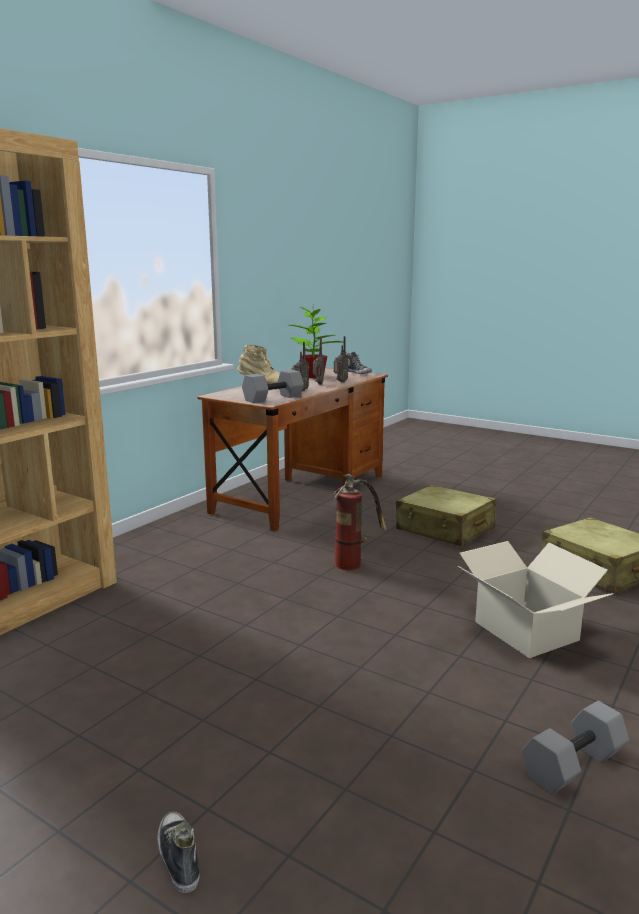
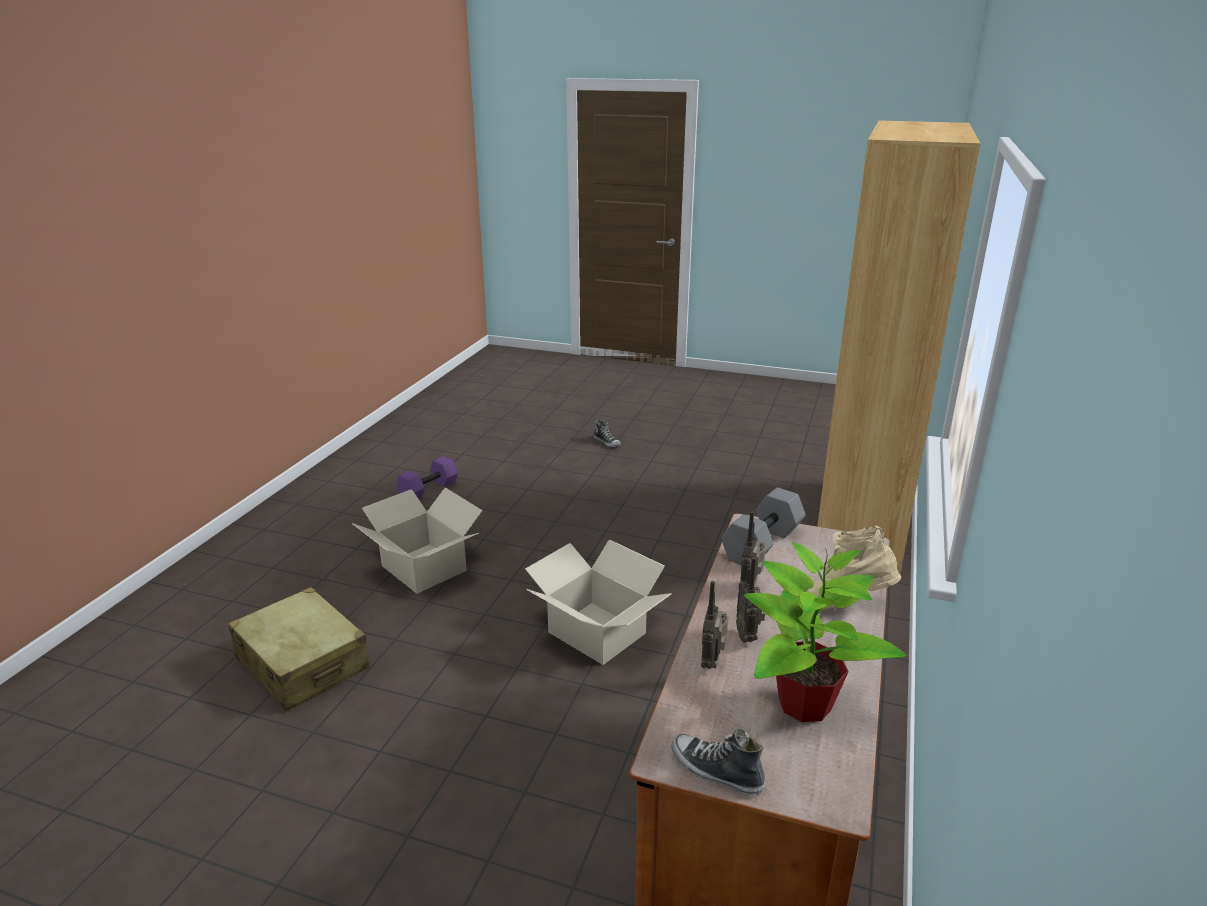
camera: 165 degrees right, 10 degrees up
(353, 561) = (597, 632): fire extinguisher -> cardboard box
(445, 529) = (485, 726): beige suitcase -> none
(574, 766) = (428, 489): grey dumbbell -> purple dumbbell

